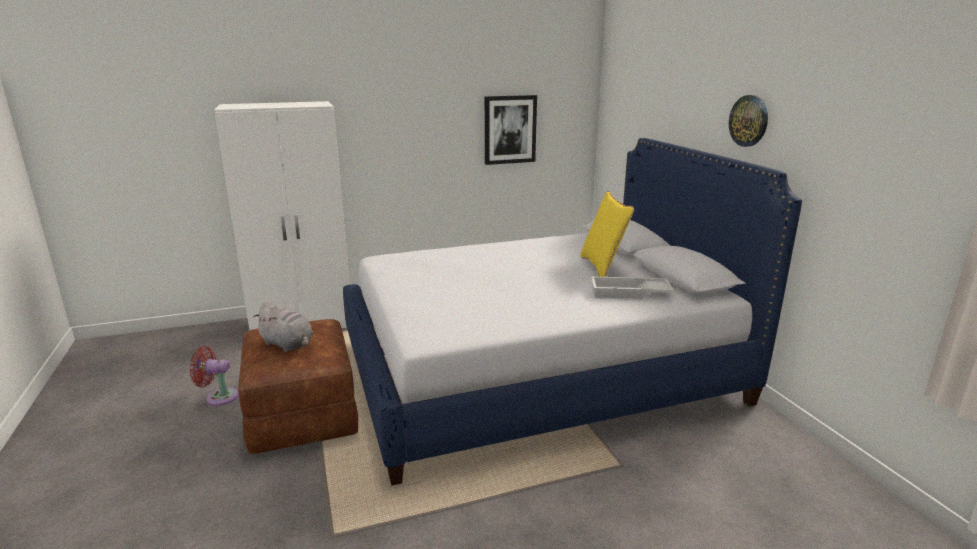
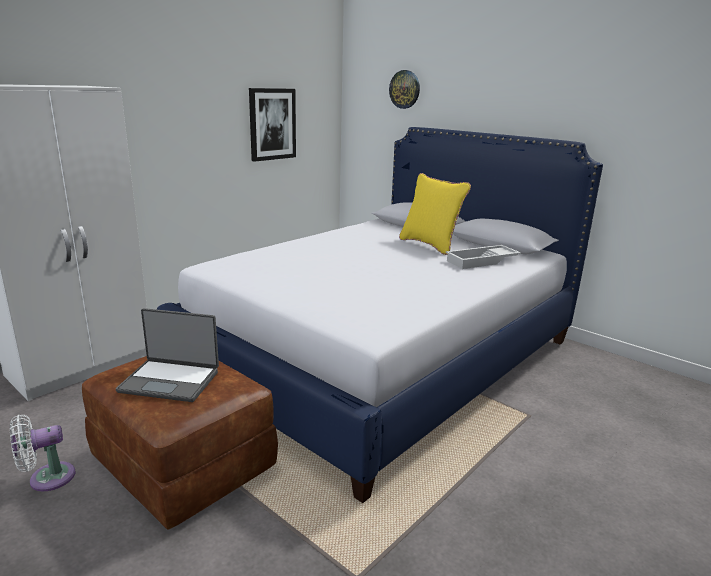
camera: 30 degrees left, 0 degrees up
(219, 397) = (47, 478): red fan -> white fan
(288, 344) = (171, 381): grey plush toy -> laptop
(749, 121) = (534, 103): wall clock -> wall clock (404, 89)

